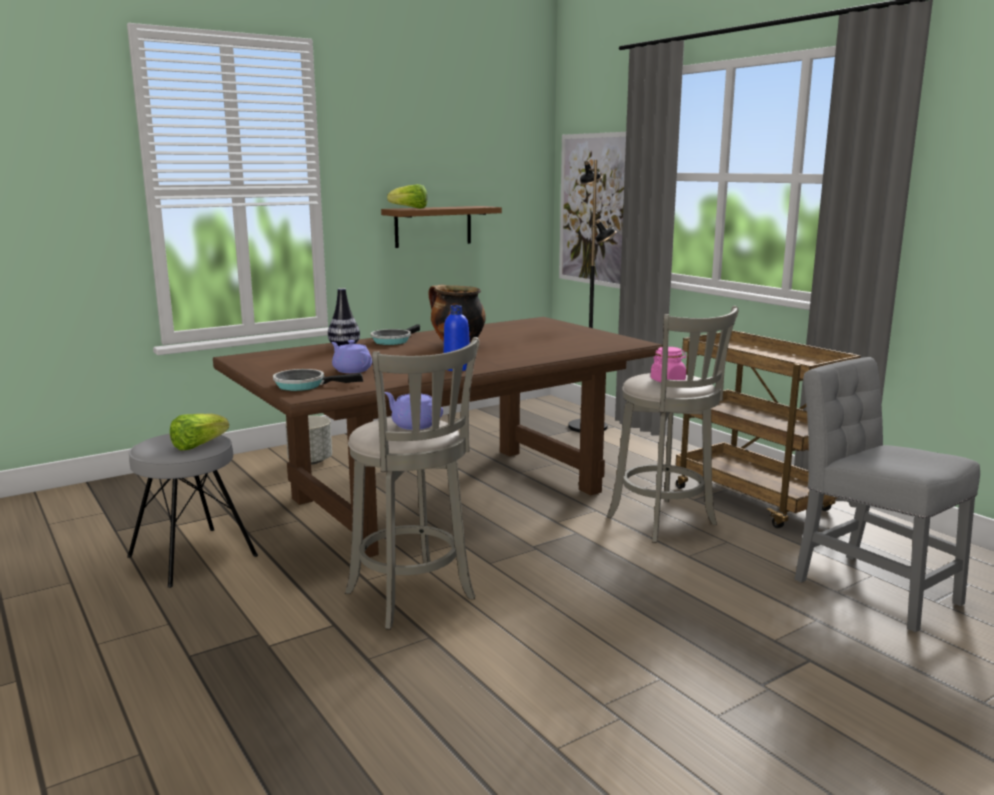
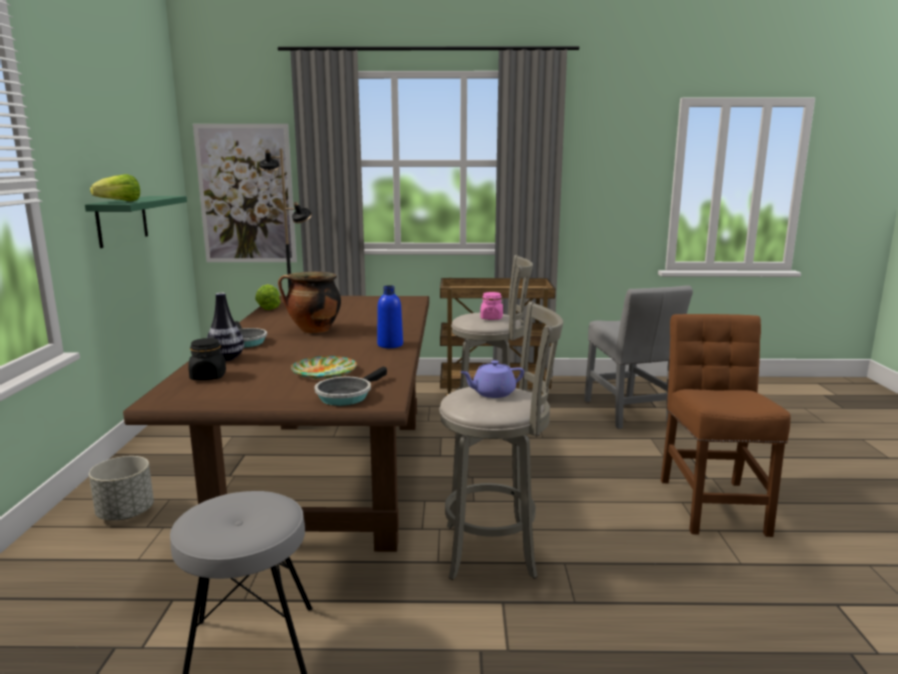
camera: 55 degrees left, 0 degrees up
(198, 445) = (268, 508): lettuce -> lettuce (268, 307)
(298, 353) = (208, 377): none -> black jar
(351, 370) = (324, 372): purple teapot -> plate
(433, 226) = (122, 220): brown shelf -> green shelf
(691, 701) = (712, 502): none -> brown chair
(869, 587) = (628, 413): grey chair -> grey chair turned 105 degrees counterclockwise

